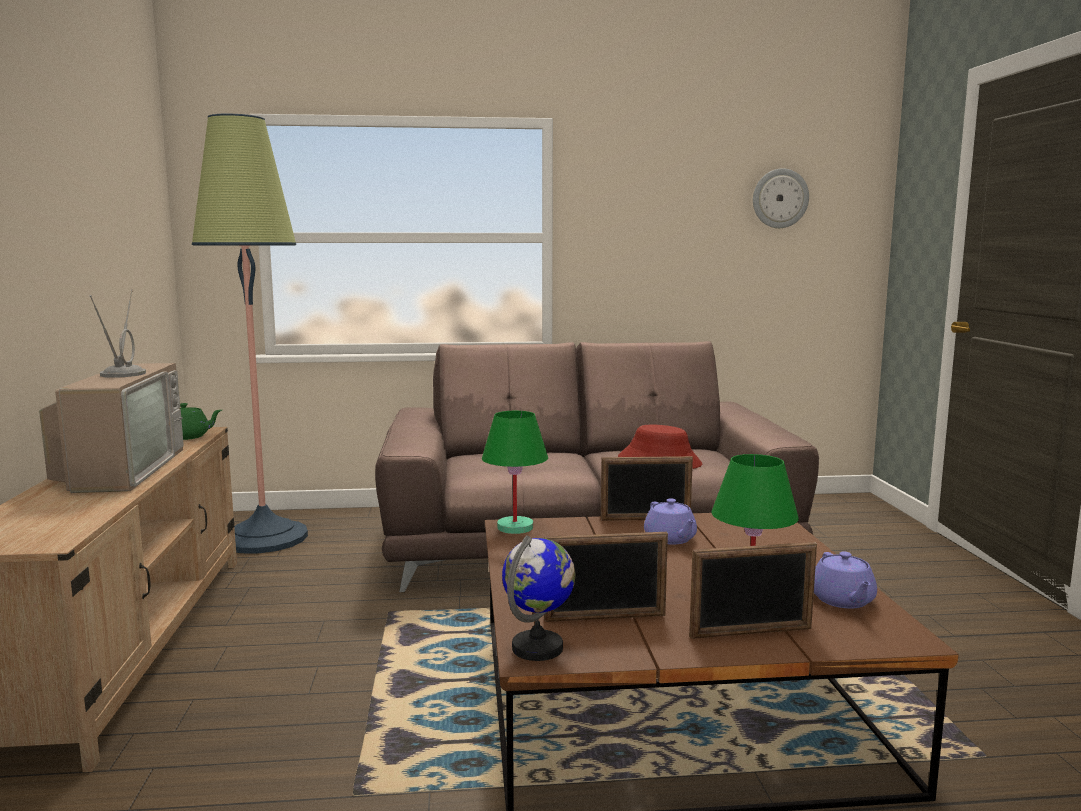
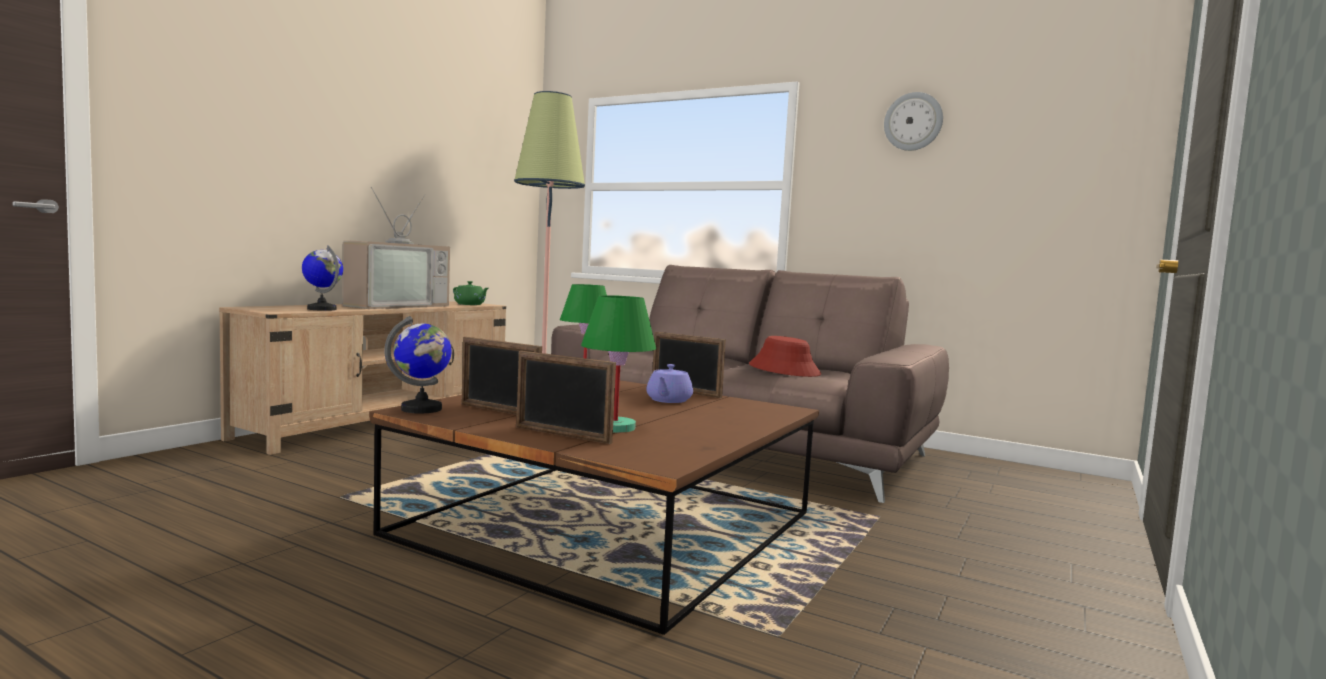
camera: 35 degrees right, 5 degrees down
(81, 512) = (322, 309): none -> globe
(780, 198) = (1022, 142): wall clock -> wall clock (913, 121)
(842, 600) = (686, 443): purple teapot -> none

